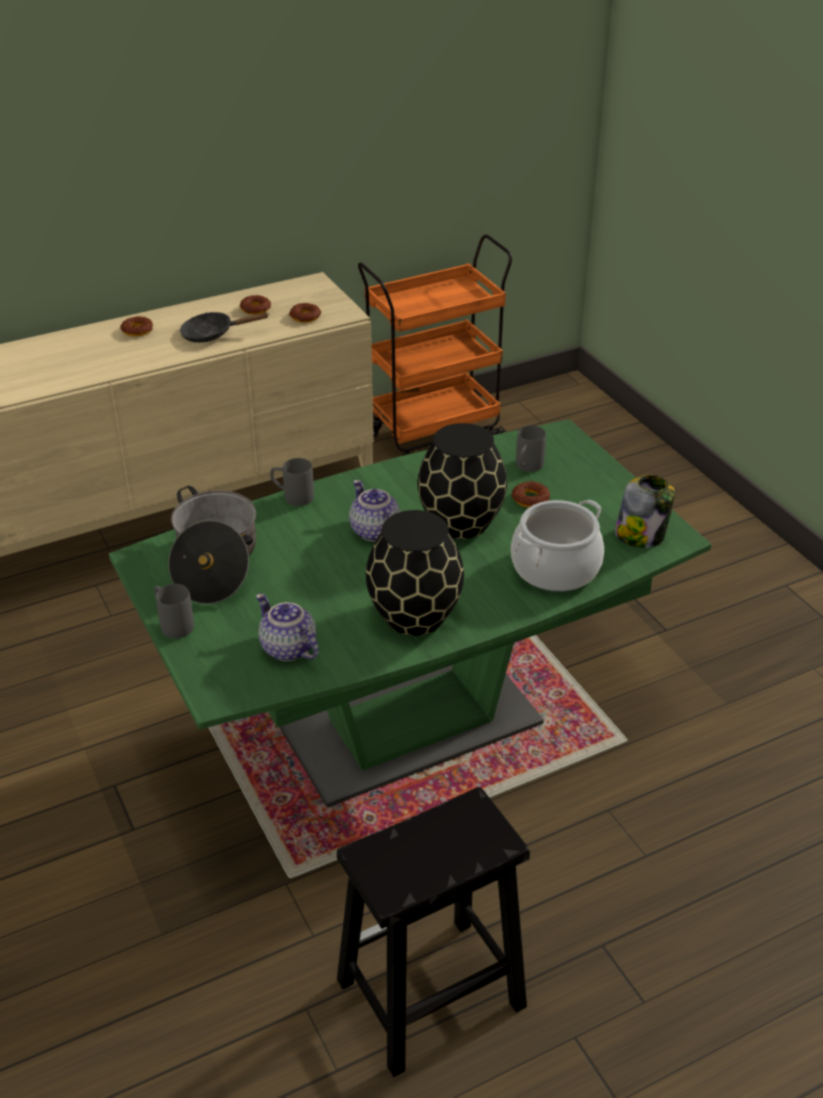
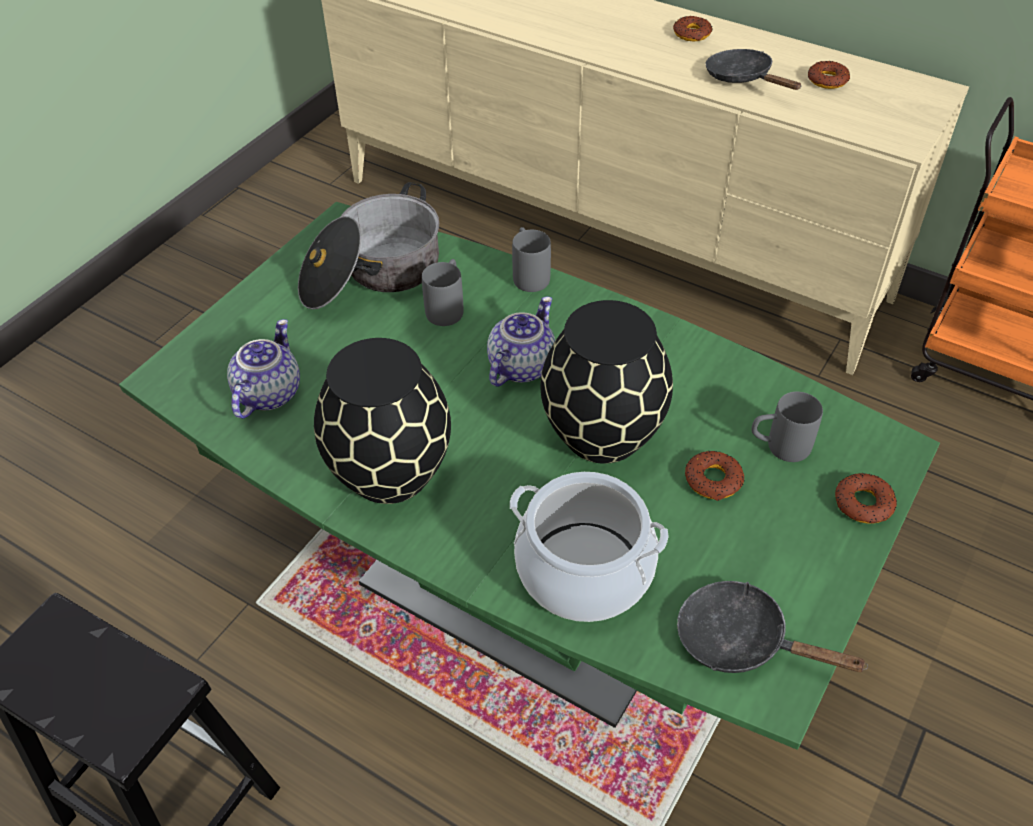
camera: 60 degrees right, 10 degrees up
(173, 623) = (256, 293): grey mug -> grey mug (447, 307)
(305, 317) = (857, 118): donut -> donut (863, 503)
(641, 535) = (741, 640): jar -> black frying pan

